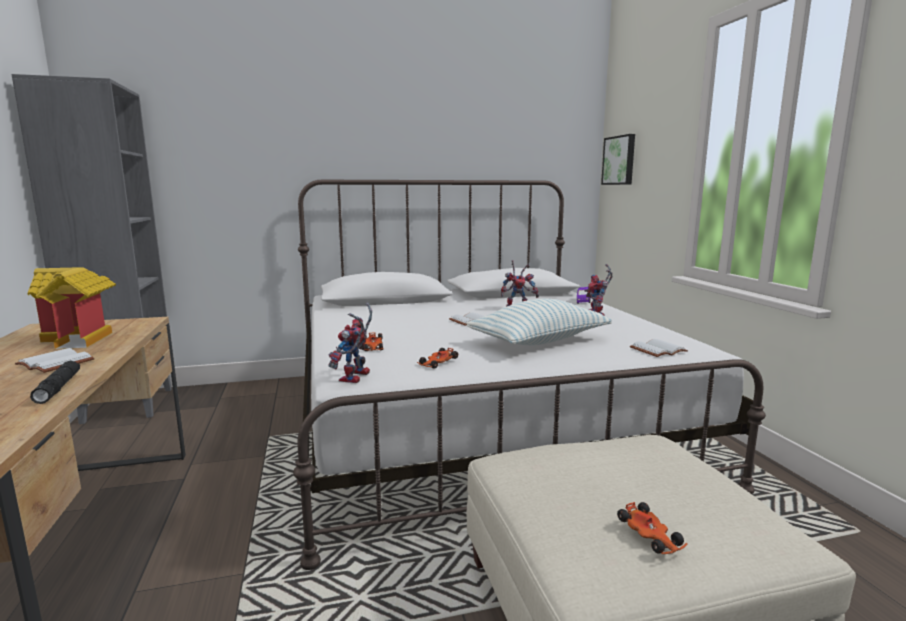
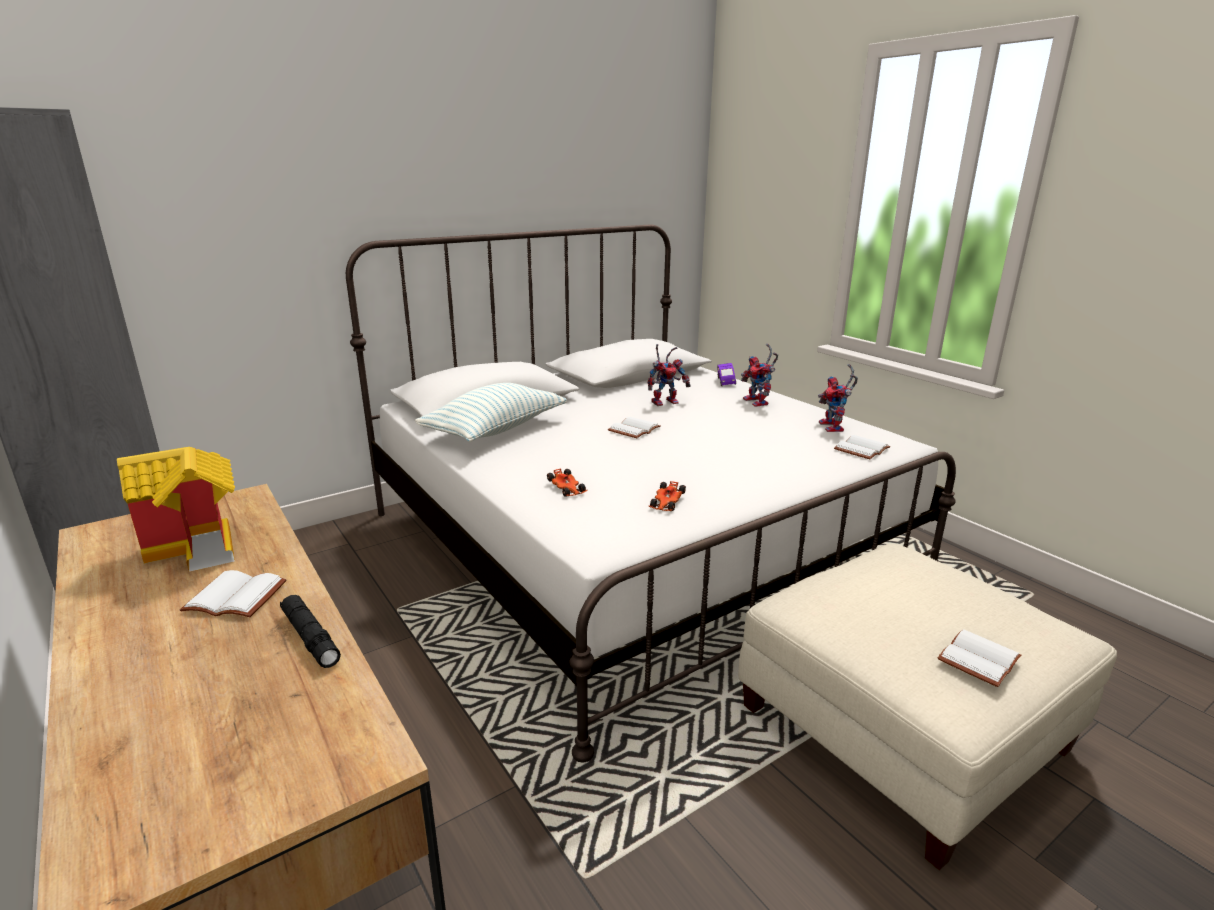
camera: 20 degrees left, 10 degrees up
(355, 378) = (602, 540): toy robot -> toy robot (834, 428)
(539, 341) = (738, 453): pillow -> pillow (495, 430)
(620, 160) = (736, 198): picture -> none
(650, 536) = (977, 657): toy car -> white book

